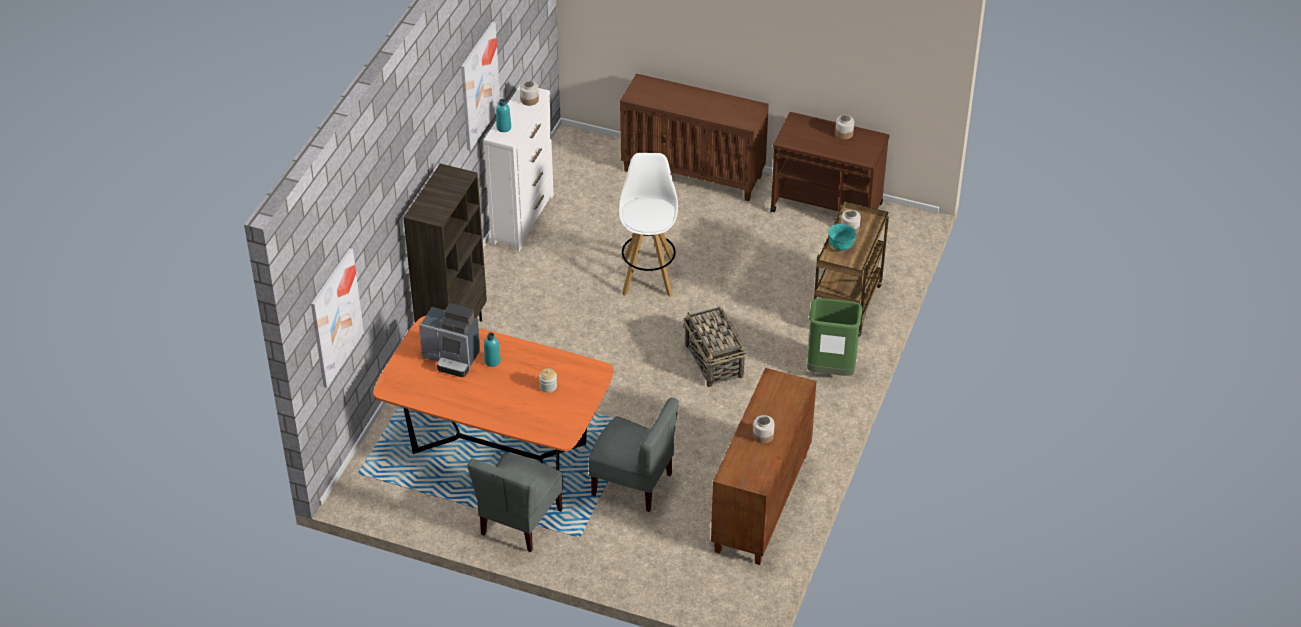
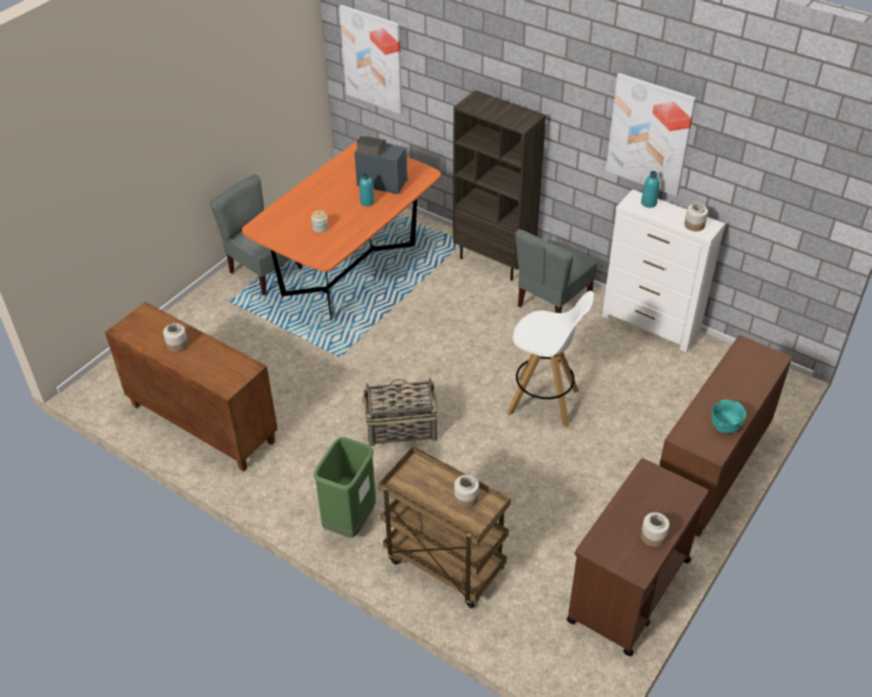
camera: 105 degrees right, 0 degrees up
(452, 358) = (381, 182): coffee machine -> coffee machine turned 75 degrees clockwise
(633, 484) = (270, 342): grey chair -> grey chair (553, 302)
(841, 246) = (437, 481): turquoise bowl -> turquoise bowl (725, 427)

